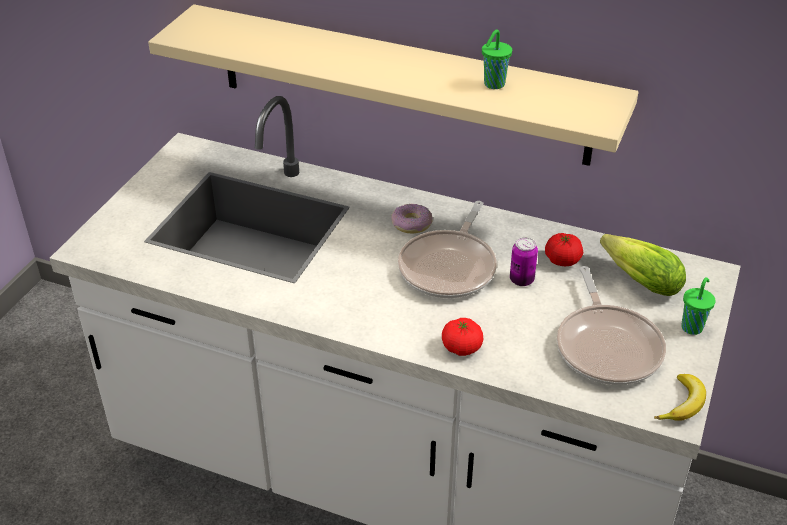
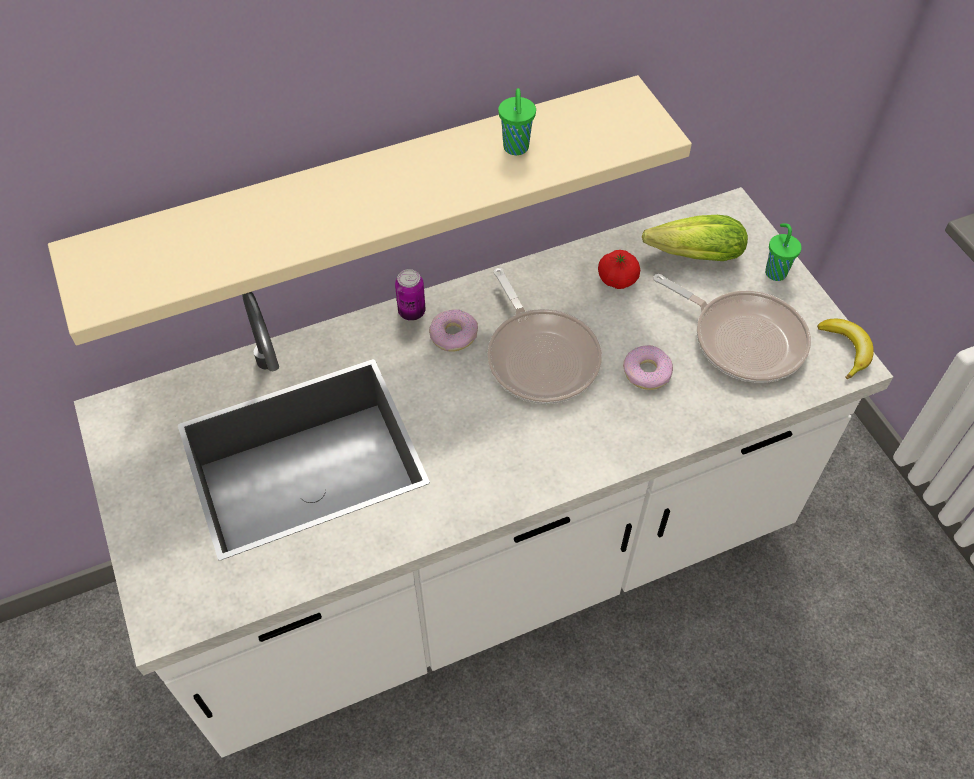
camera: 45 degrees left, 15 degrees up
(461, 347) = (645, 430): tomato -> none
(508, 319) = (646, 373): none -> donut
(521, 280) = (611, 324): can -> can (412, 312)

